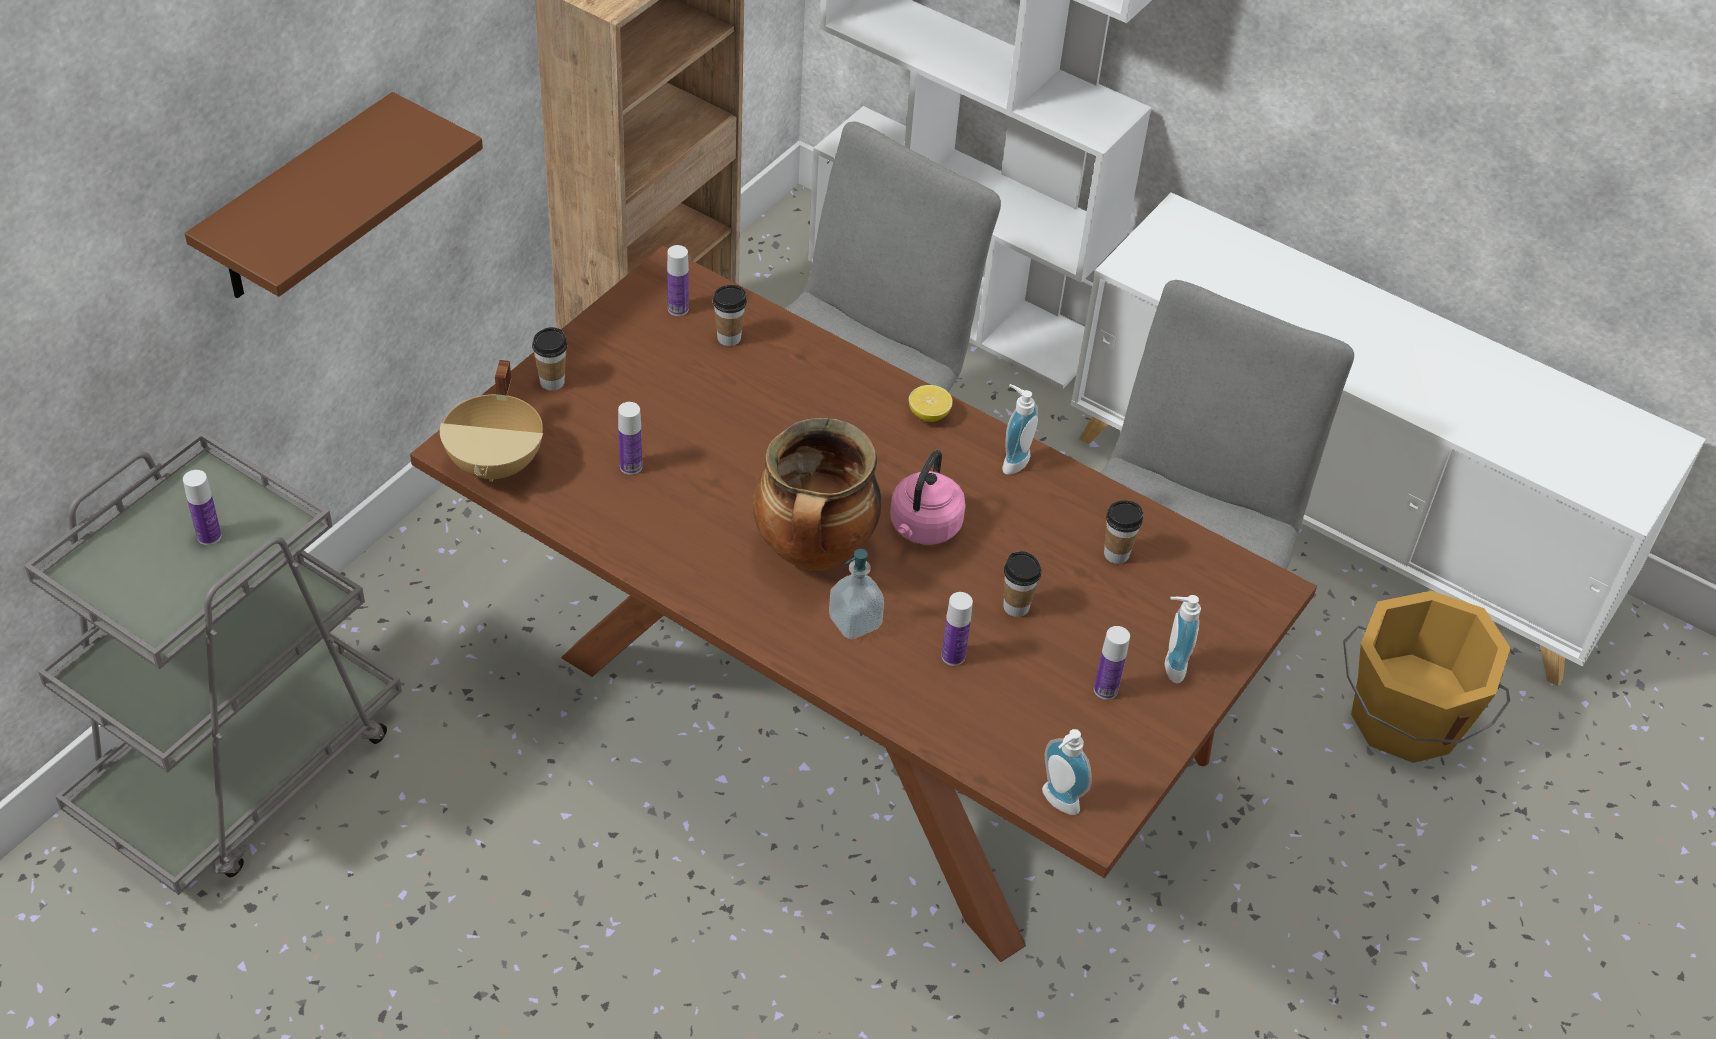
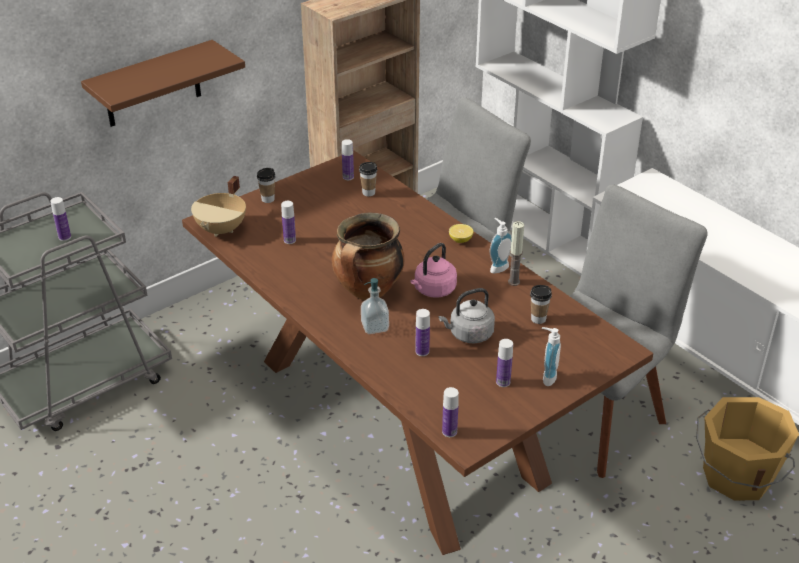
camera: 20 degrees right, 10 degrees down
(1016, 607) = (469, 334): cup -> grey kettle
(1049, 486) = (514, 282): none -> candle
(1057, 803) = (449, 432): soap dispenser -> bottle

